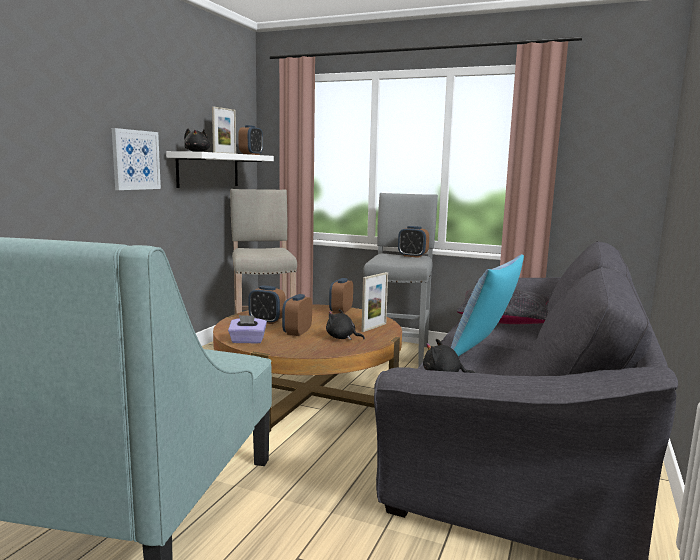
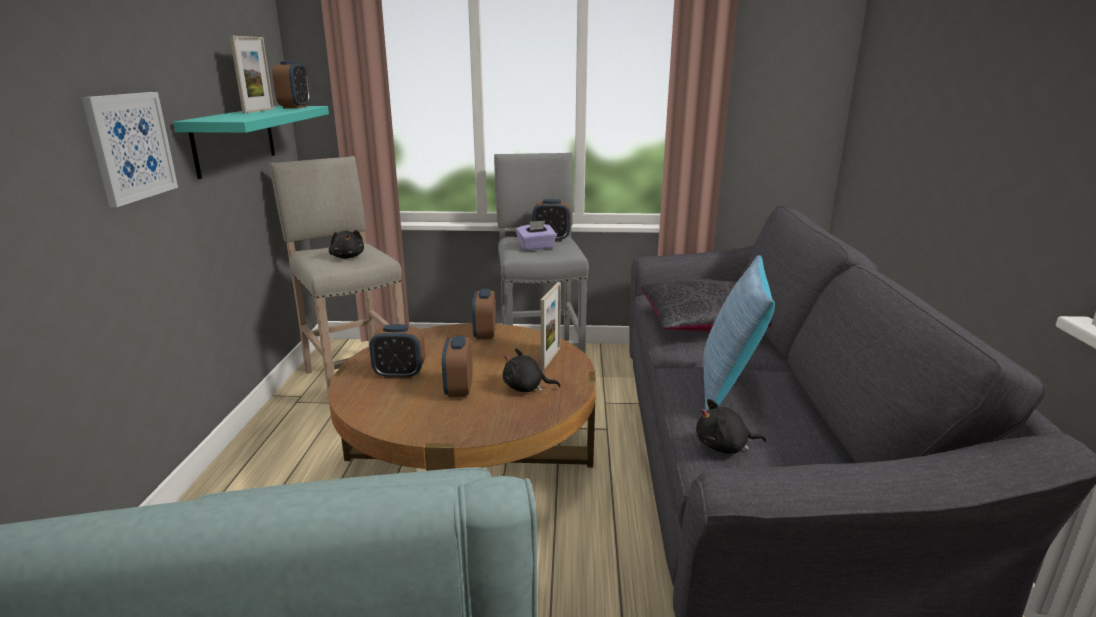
camera: 20 degrees left, 10 degrees up
(197, 152) = (225, 117): black plush toy -> black plush toy (347, 257)
(208, 170) = (235, 139): white shelf -> turquoise shelf
(247, 341) = (402, 422): purple tissue box -> purple tissue box (536, 247)

